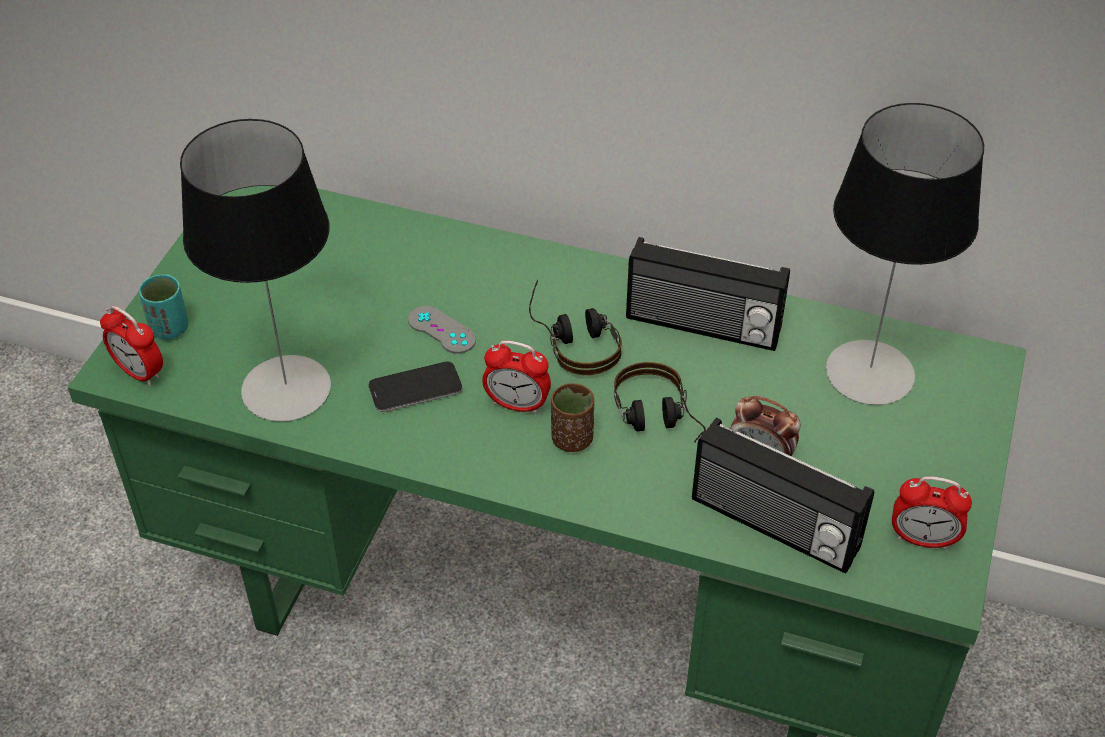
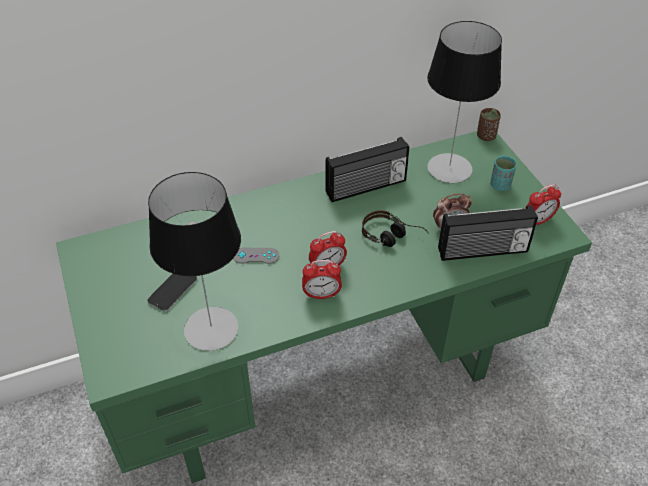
camera: 40 degrees left, 0 degrees up
(139, 372) = (123, 370): alarm clock -> alarm clock (321, 295)
(169, 328) = (114, 338): turquoise cup -> turquoise cup (500, 185)
(415, 388) = (273, 289): phone -> phone (172, 290)
(572, 439) = (367, 267): brown cup -> brown cup (486, 136)
(574, 339) = (319, 224): headphones -> none

